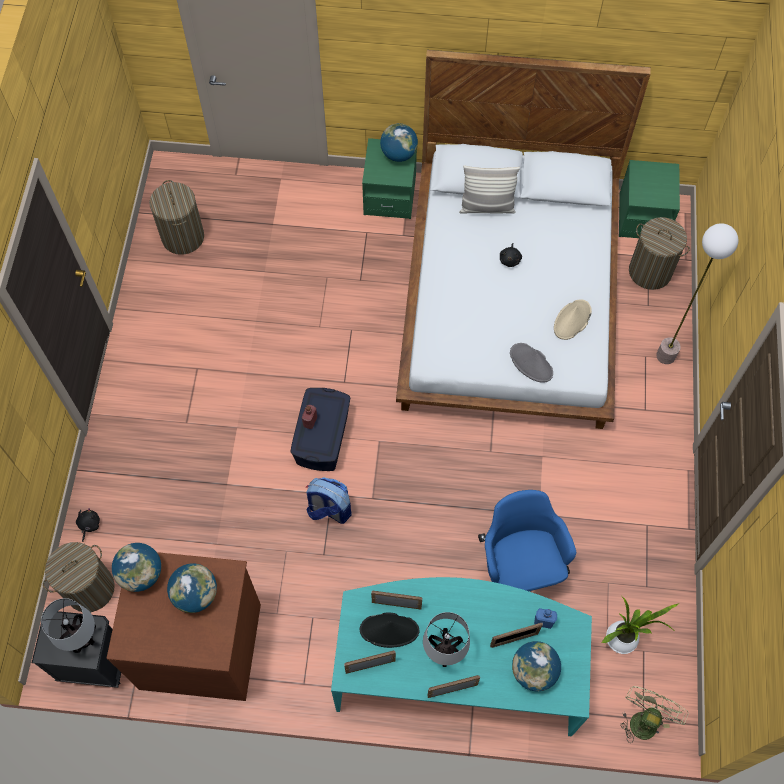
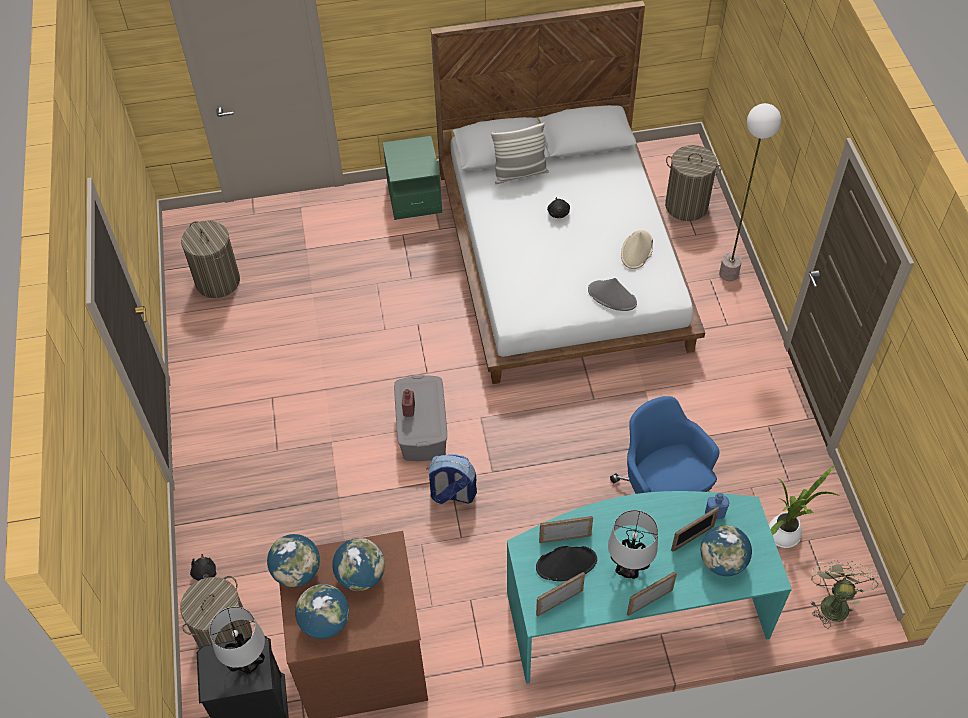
camera: 15 degrees left, 10 degrees down
(322, 437) = (421, 429): blue storage box -> grey storage box
(398, 154) = (417, 149): globe -> globe (325, 622)
(642, 217) = (662, 161): green nightstand -> none

